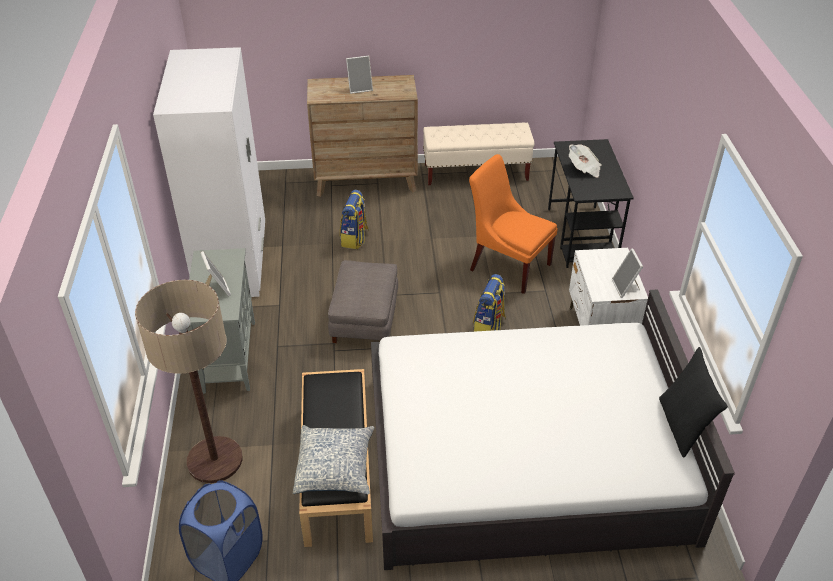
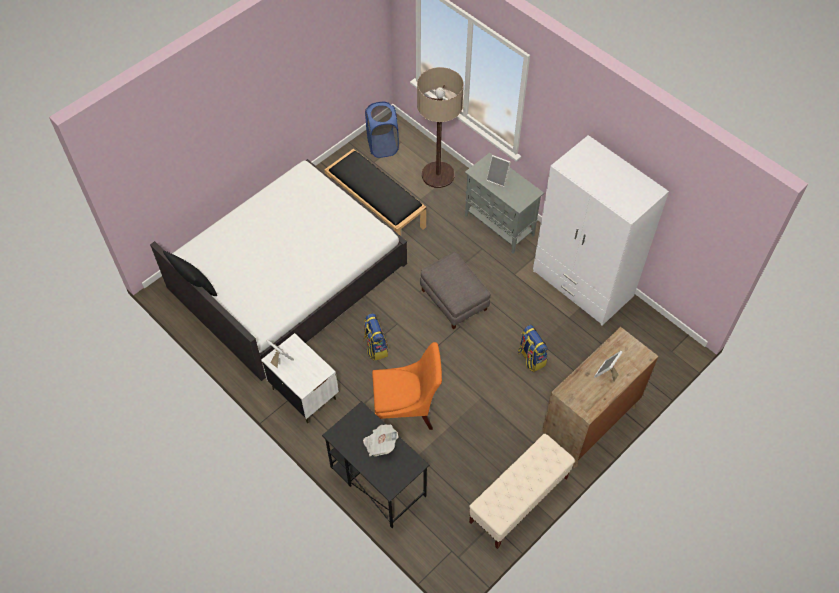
camera: 140 degrees right, 15 degrees up
(335, 467) = (355, 170): pillow -> none

